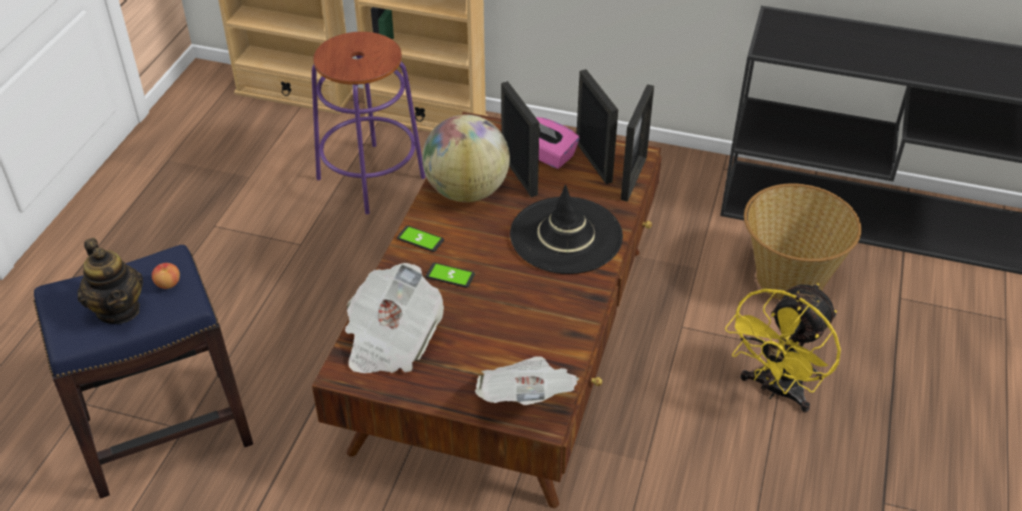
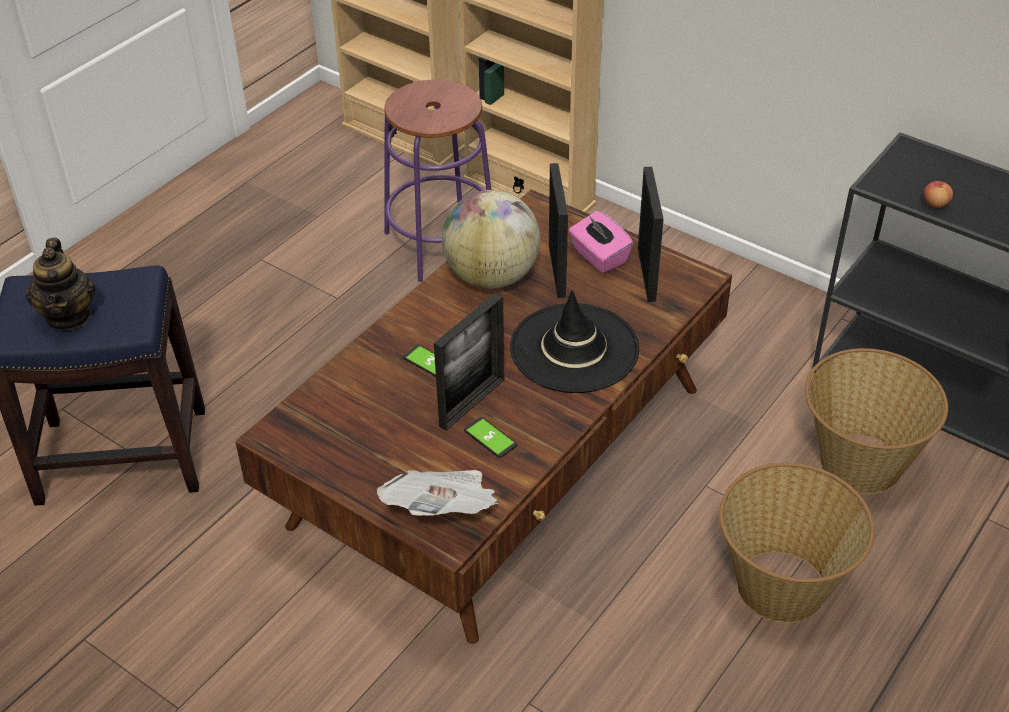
camera: 20 degrees right, 0 degrees up
(168, 284) = (126, 302): apple -> apple (935, 204)
(391, 340) = (335, 415): newspaper -> none
(420, 239) = (417, 317): phone -> phone (490, 438)
(633, 178) = (682, 302): picture frame -> picture frame (472, 403)
(776, 390) = (782, 585): yellow fan -> basket

